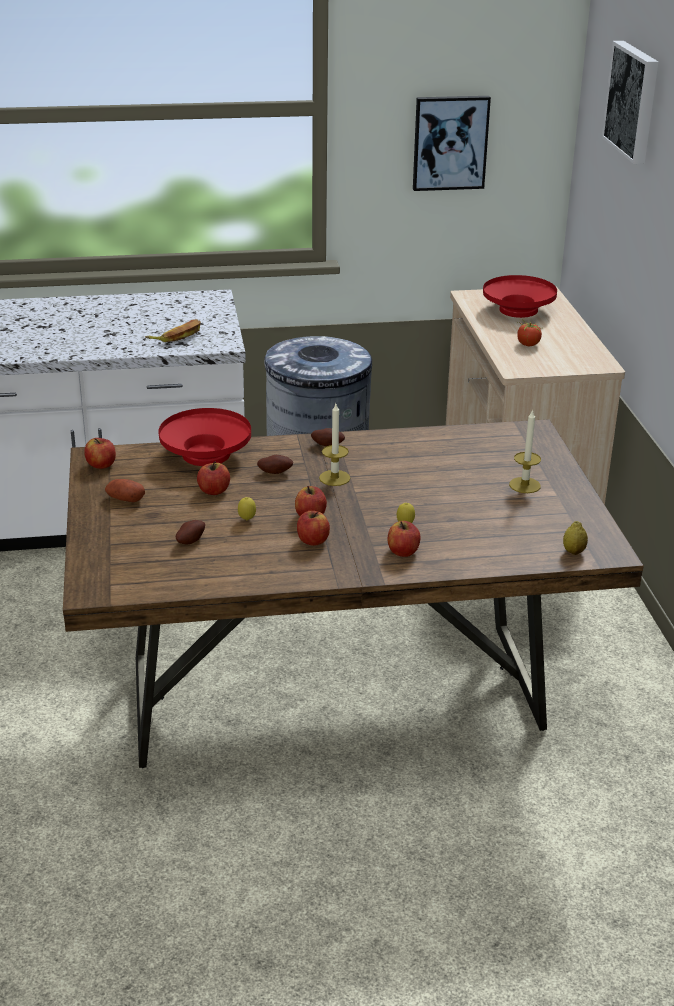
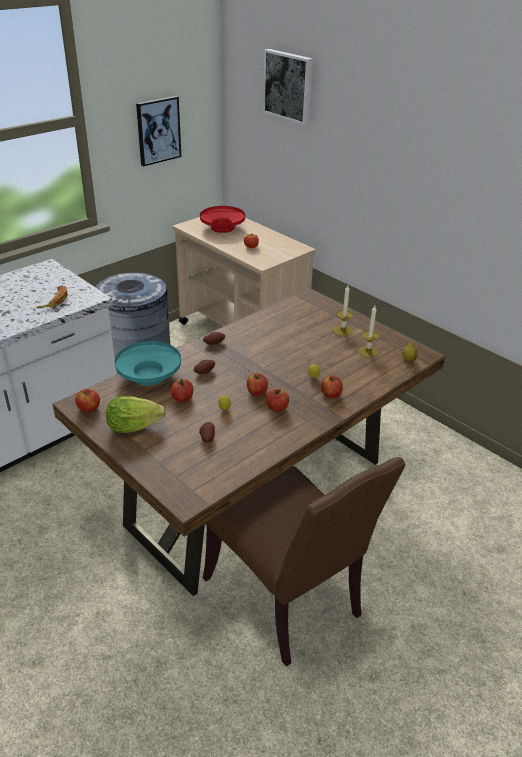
camera: 35 degrees left, 5 degrees up
(125, 499) = (133, 426): potato -> lettuce
(205, 455) = (149, 376): red bowl -> turquoise bowl
(247, 828) = (288, 599): none -> brown chair
(334, 478) = (242, 363): candle -> candle (368, 351)

